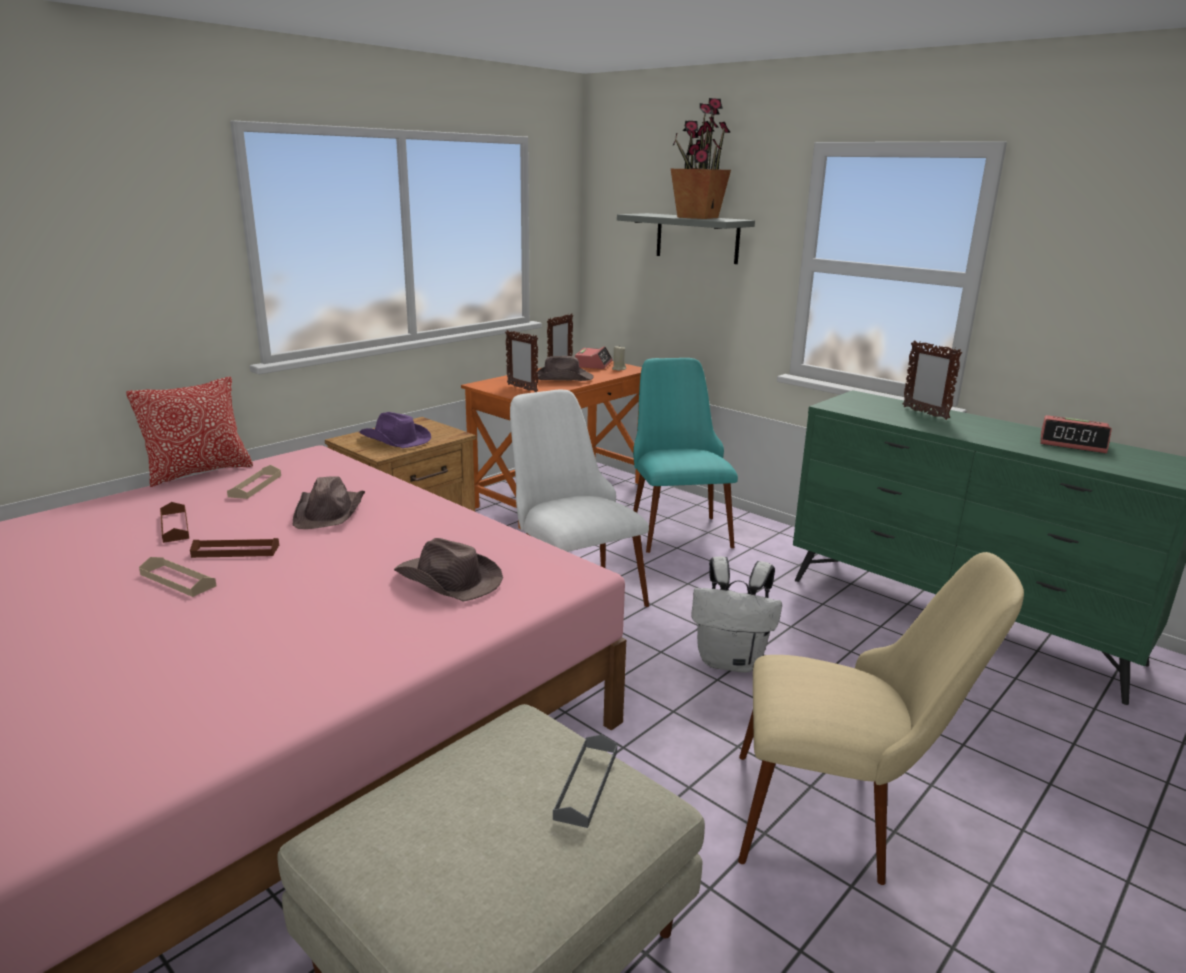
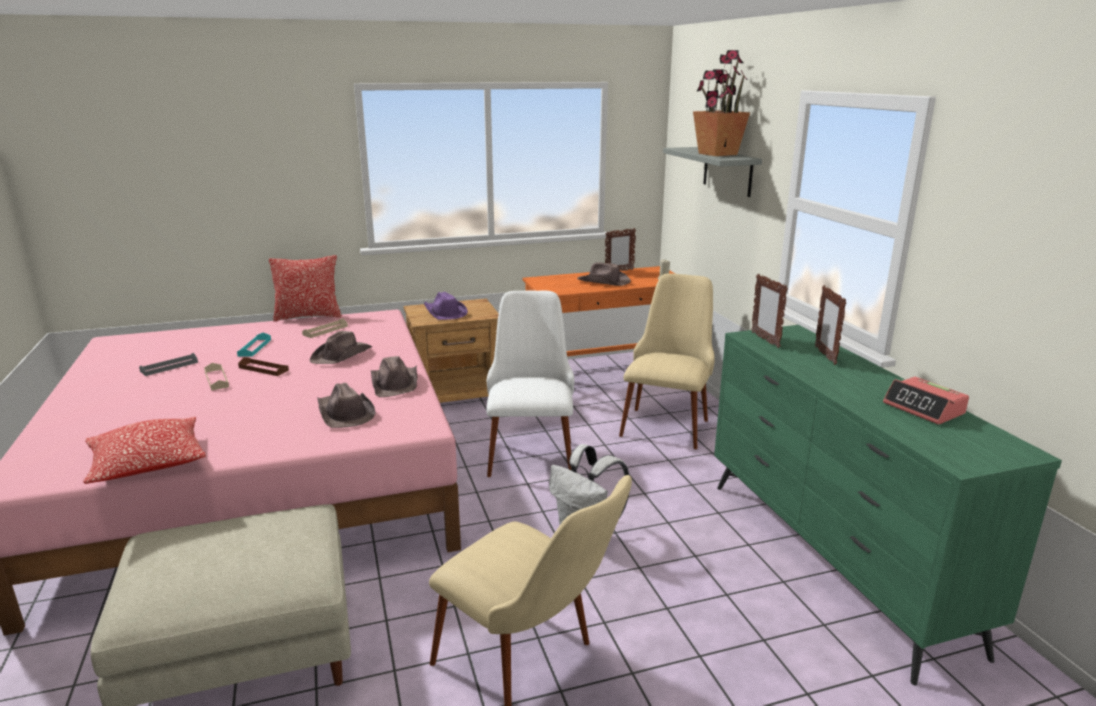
camera: 30 degrees right, 0 degrees up
(174, 526) = (254, 347): brown tray -> turquoise tray
(248, 724) = (148, 464): none -> pillow
(458, 531) = (395, 383): none -> brown hat
(522, 388) = (560, 286): picture frame -> picture frame (765, 340)
(586, 784) = (287, 557): grey tray -> grey tray (169, 367)
(593, 364) = (649, 272): alarm clock -> none
(676, 526) = (667, 421): turquoise chair -> beige chair

